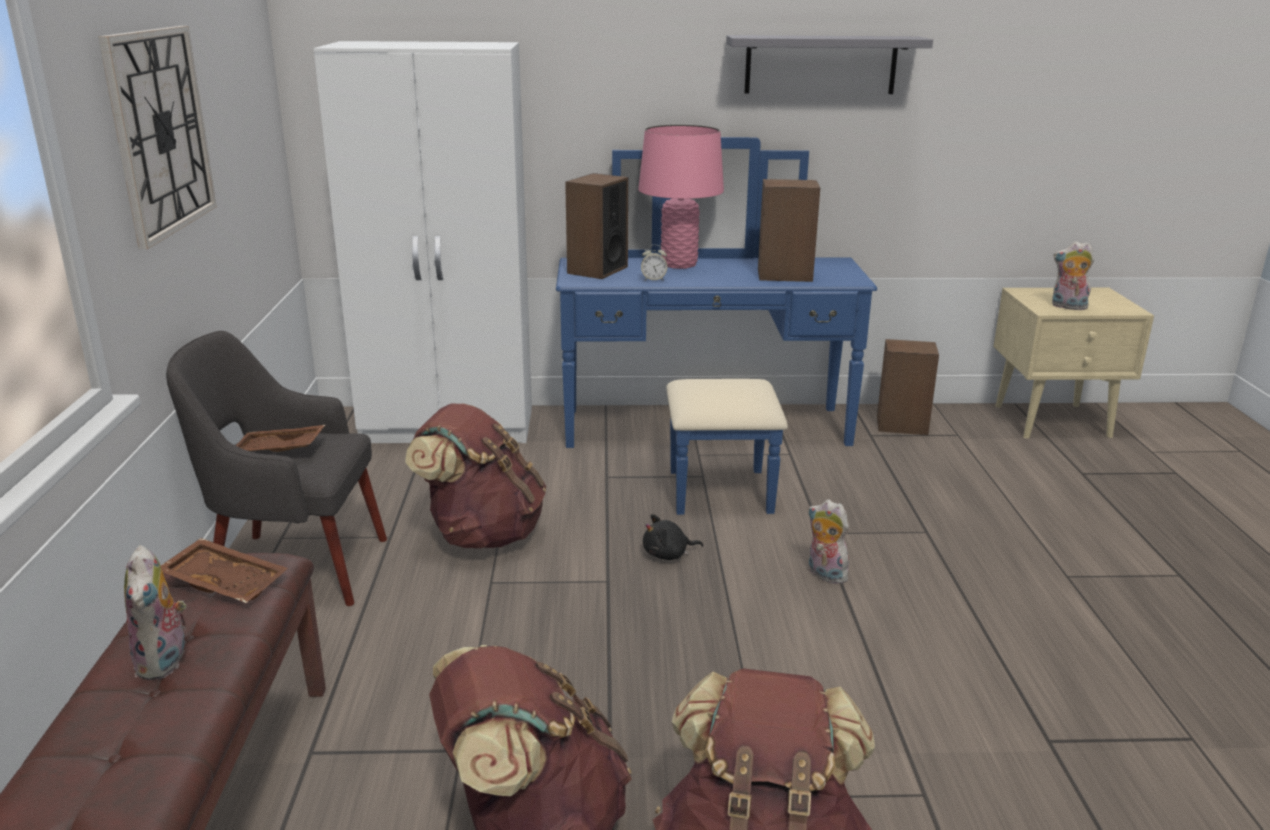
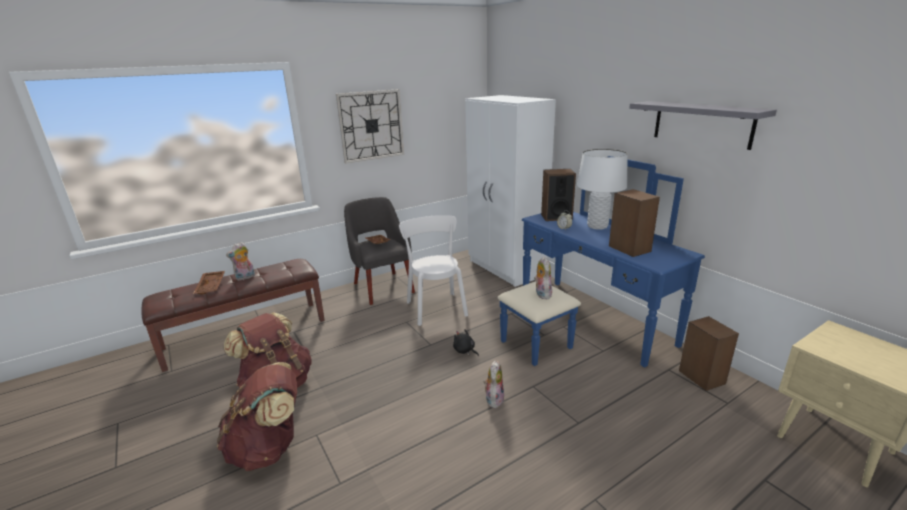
camera: 60 degrees right, 0 degrees up
(226, 582) = (289, 268): brown tray -> brown tray (211, 286)
(482, 534) = (436, 307): brown backpack -> white chair
(679, 264) = (597, 226): pink table lamp -> white table lamp
(1067, 307) = (842, 354): plush toy -> plush toy (541, 294)

